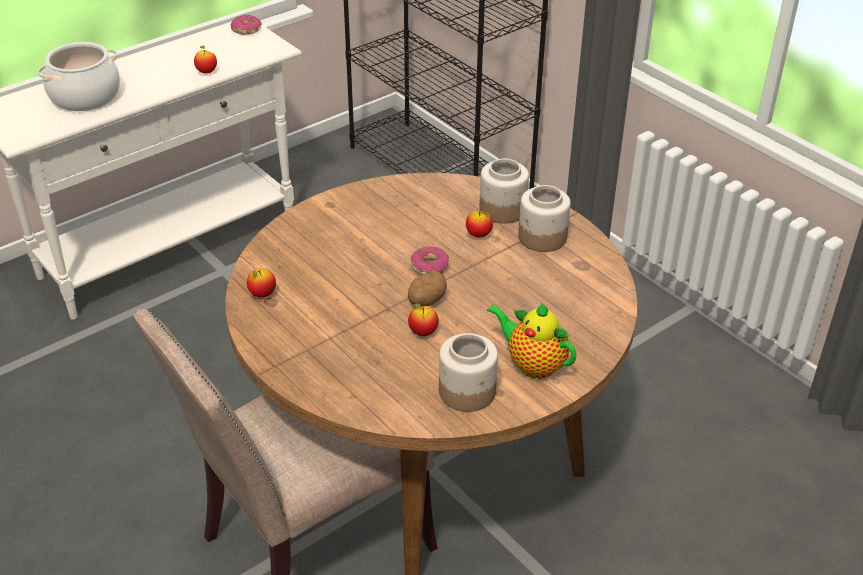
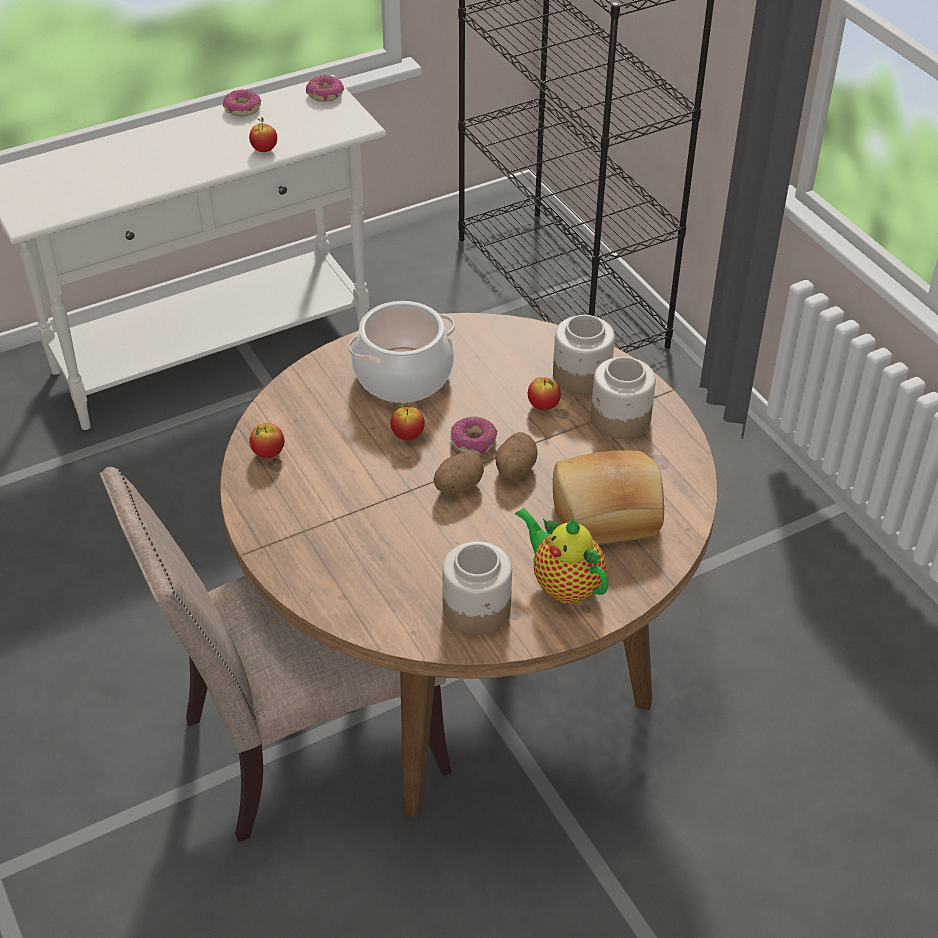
camera: 10 degrees right, 5 degrees up
(85, 97) = (114, 170): cooking pot -> cooking pot (402, 376)
(181, 45) = (242, 109): none -> donut
(423, 332) = (444, 526): apple -> apple (407, 436)
(469, 283) = (515, 470): none -> potato
(552, 309) = (606, 516): none -> bread

